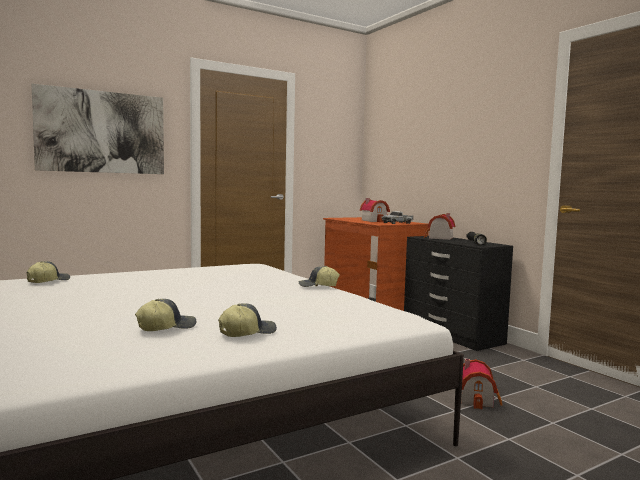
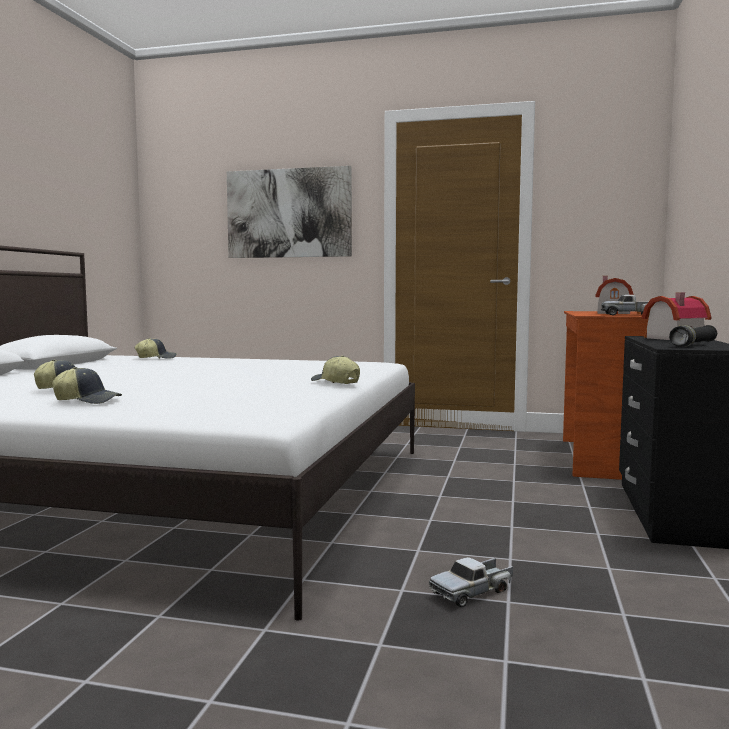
camera: 45 degrees right, 0 degrees up
(478, 399) = (472, 592): toy house -> toy truck

